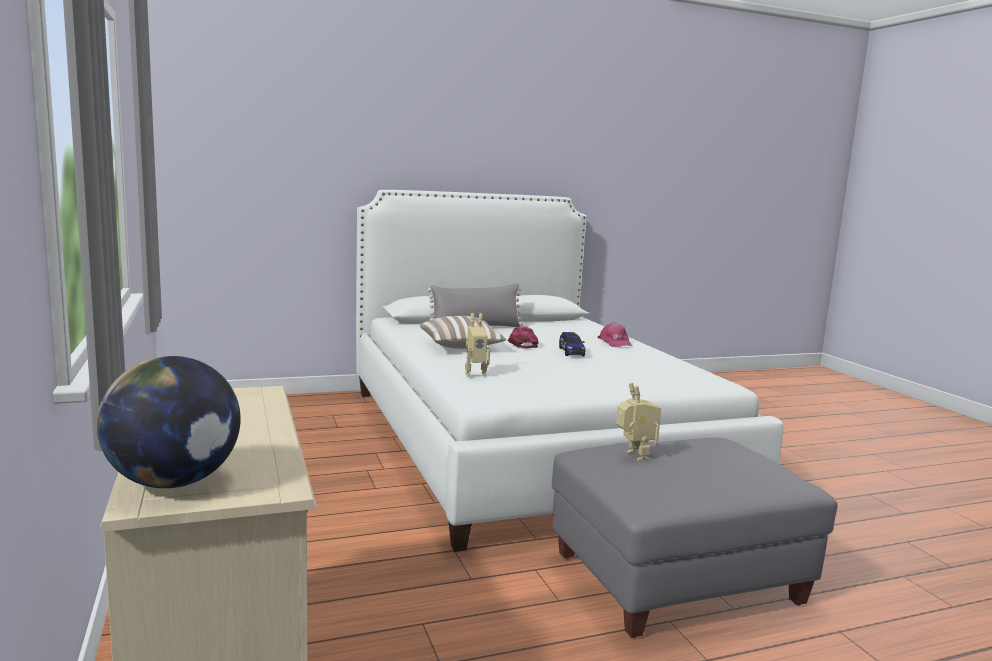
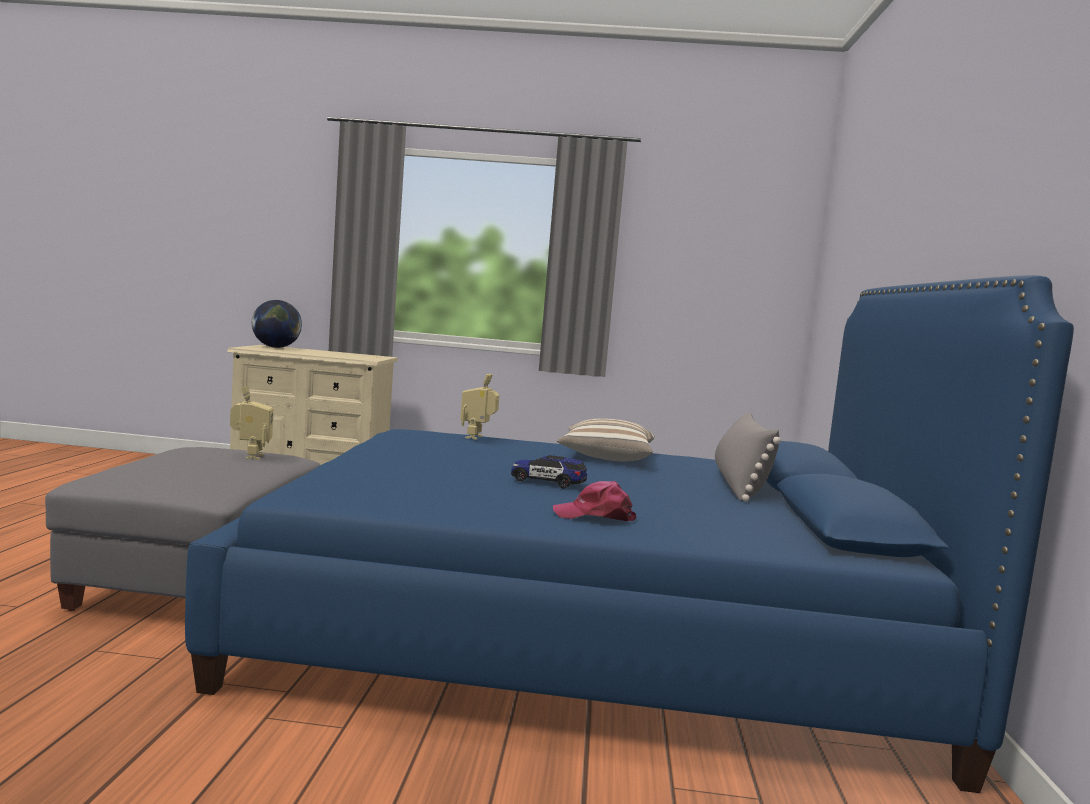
camera: 115 degrees right, 5 degrees down
(522, 344) = (605, 475): pink cap -> none
(526, 441) = (587, 628): white bed -> blue bed
(634, 456) = (250, 456): toy robot -> toy robot turned 105 degrees counterclockwise

